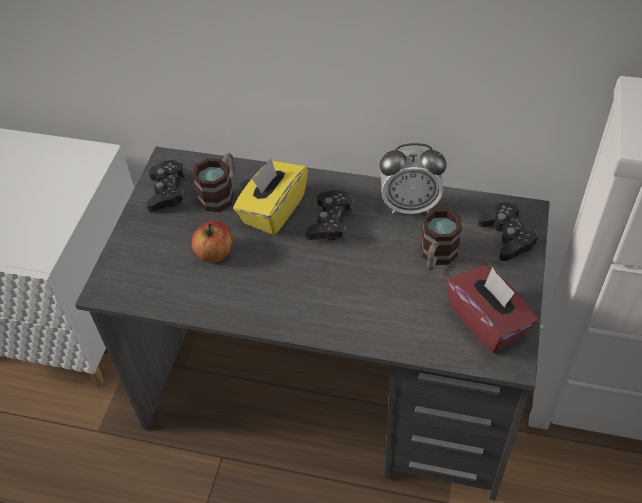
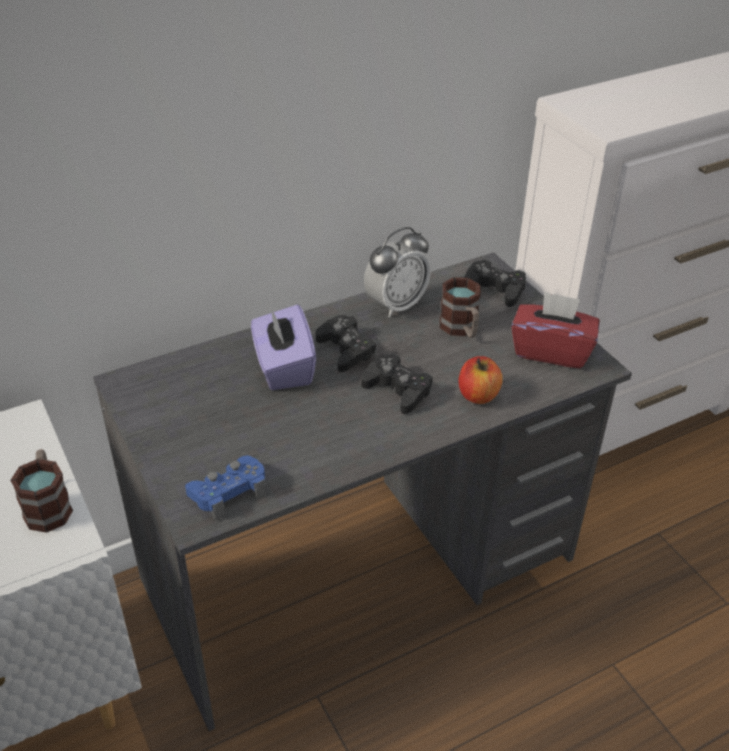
camera: 45 degrees left, 10 degrees down
(140, 284) = (228, 492): none -> blue game controller
(167, 191) = (157, 405): black game controller -> black game controller (397, 389)
(215, 253) = (271, 427): apple -> apple (478, 395)
(220, 193) = (215, 380): mug -> mug (48, 505)
(273, 210) = (283, 367): yellow tissue box -> purple tissue box

